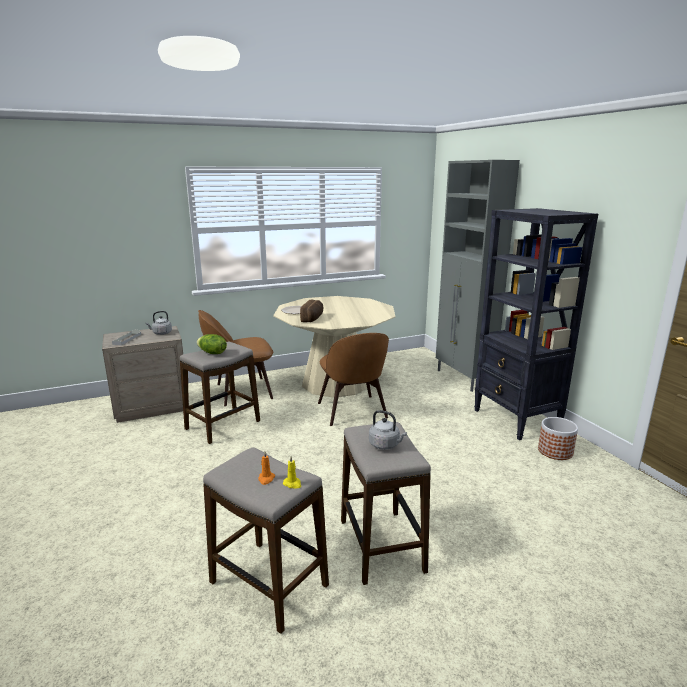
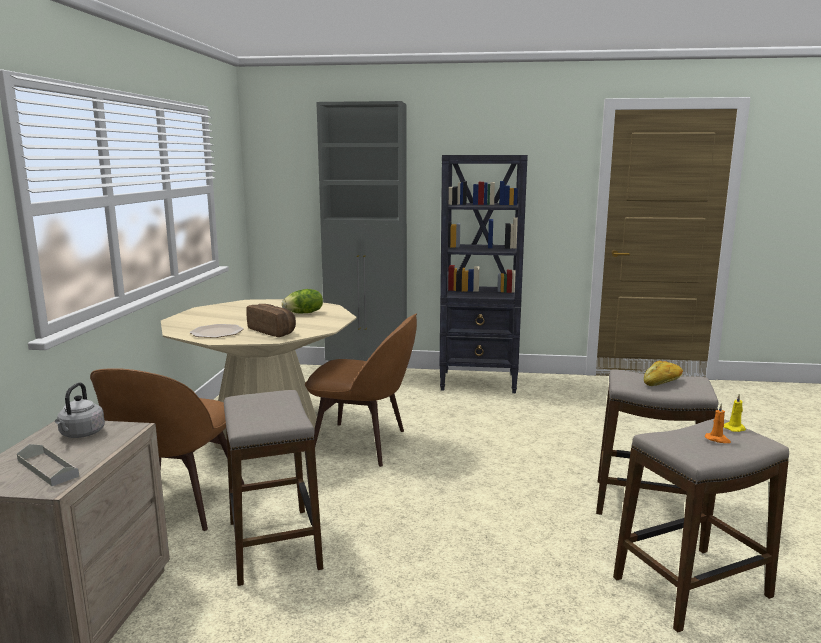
camera: 60 degrees left, 5 degrees down
(212, 353) = (266, 413): lettuce -> lettuce (304, 313)
(385, 445) = (663, 382): grey kettle -> bread
(555, 451) = (547, 388): planter -> none

